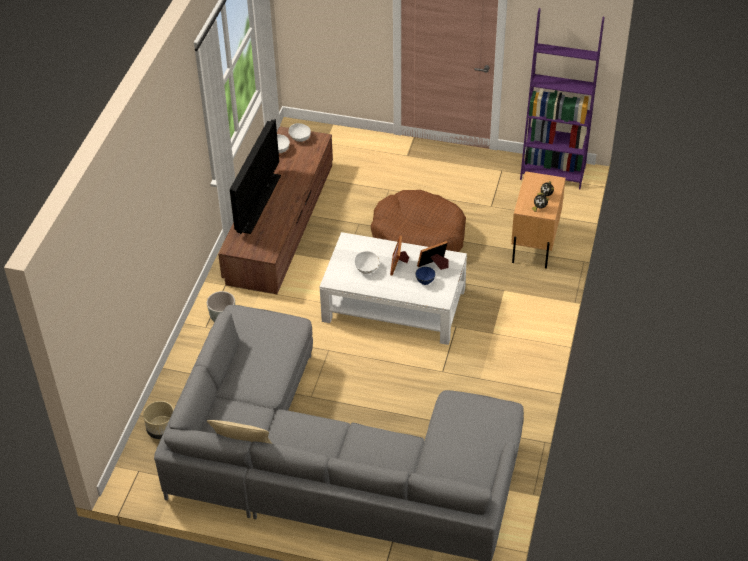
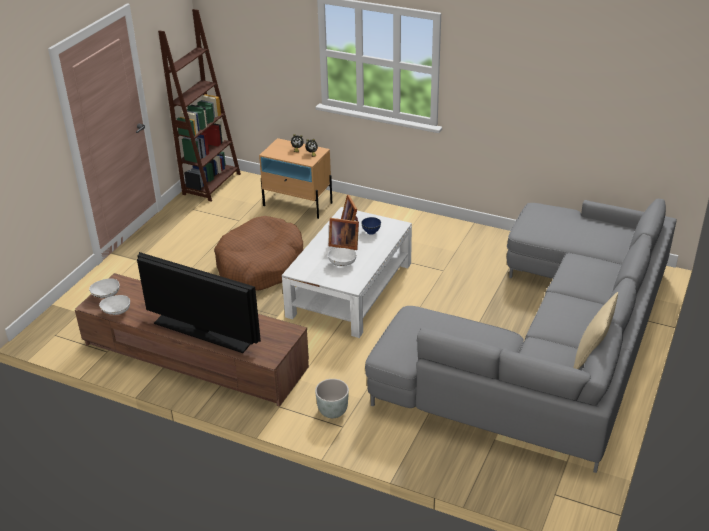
camera: 80 degrees left, 10 degrees down
(162, 430) = (495, 471): beige planter -> none
(553, 172) = (211, 184): purple bookcase -> brown bookcase

